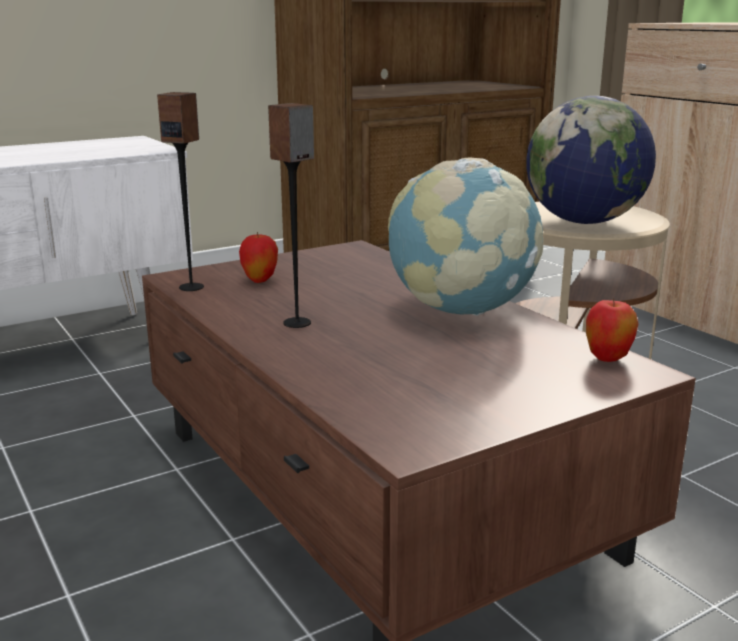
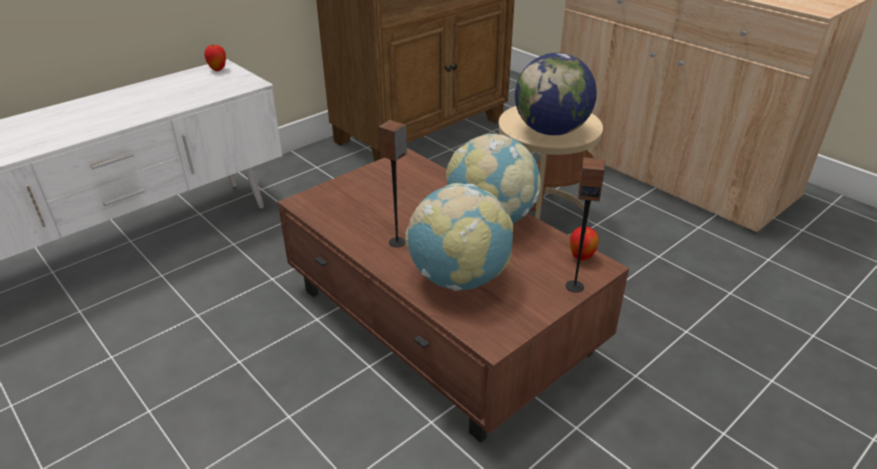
camera: 10 degrees left, 15 degrees up
(192, 287) = (316, 212): speaker -> speaker (574, 286)
(260, 280) = (357, 200): apple -> apple (218, 69)
(380, 367) = (458, 278): none -> globe

